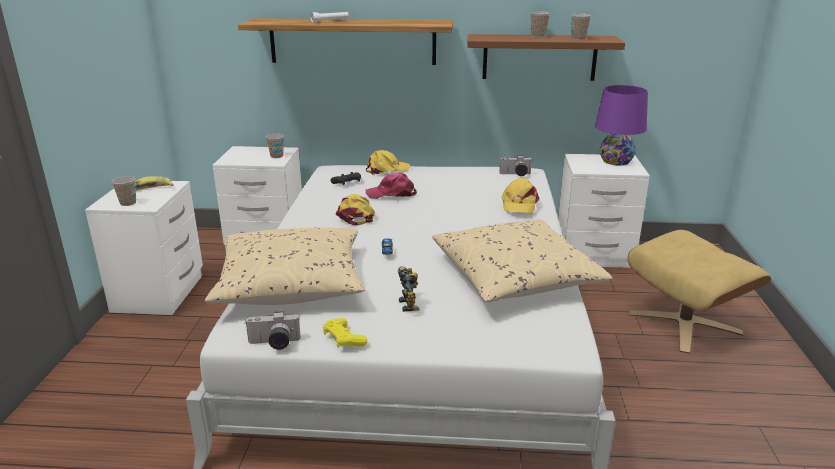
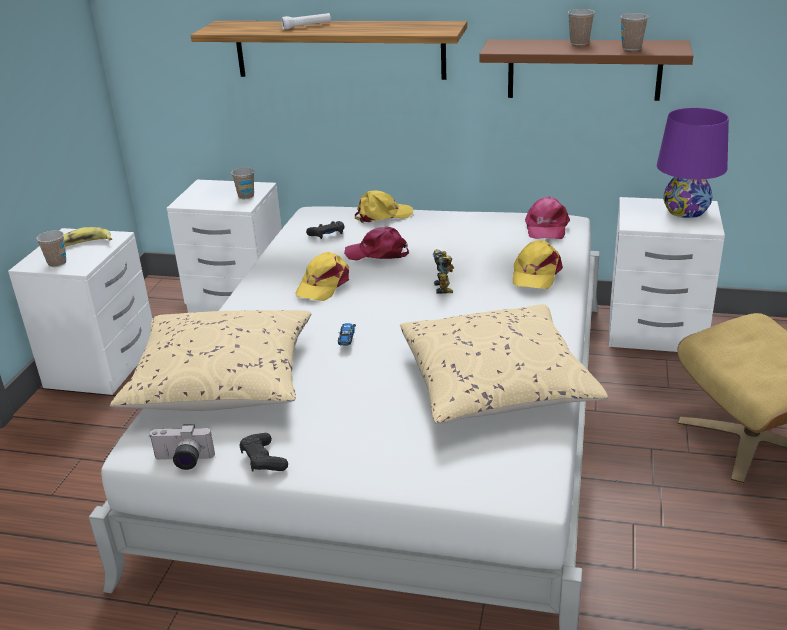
camera: 10 degrees right, 5 degrees up
(343, 339) = (263, 460): yellow game controller -> black game controller
(355, 215) = (323, 285): yellow cap -> yellow cap turned 150 degrees counterclockwise
(410, 304) = (355, 416): toy robot -> toy robot (445, 287)
(515, 174) = (546, 227): camera -> pink cap

